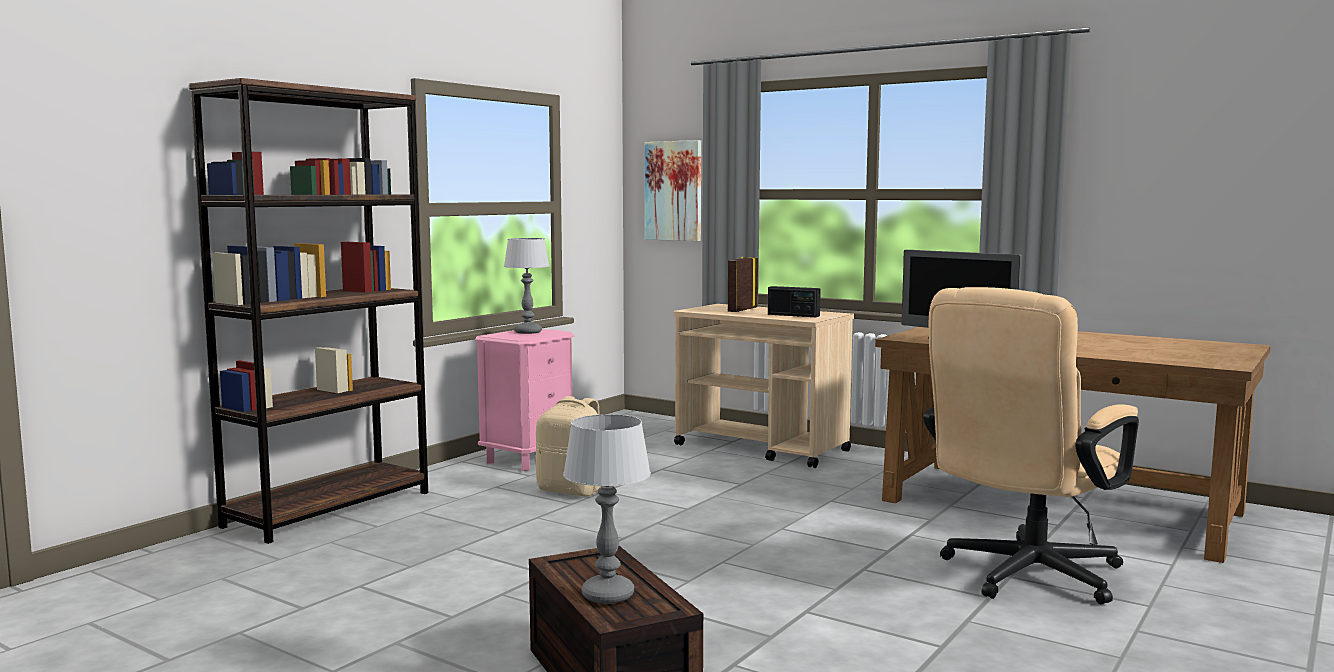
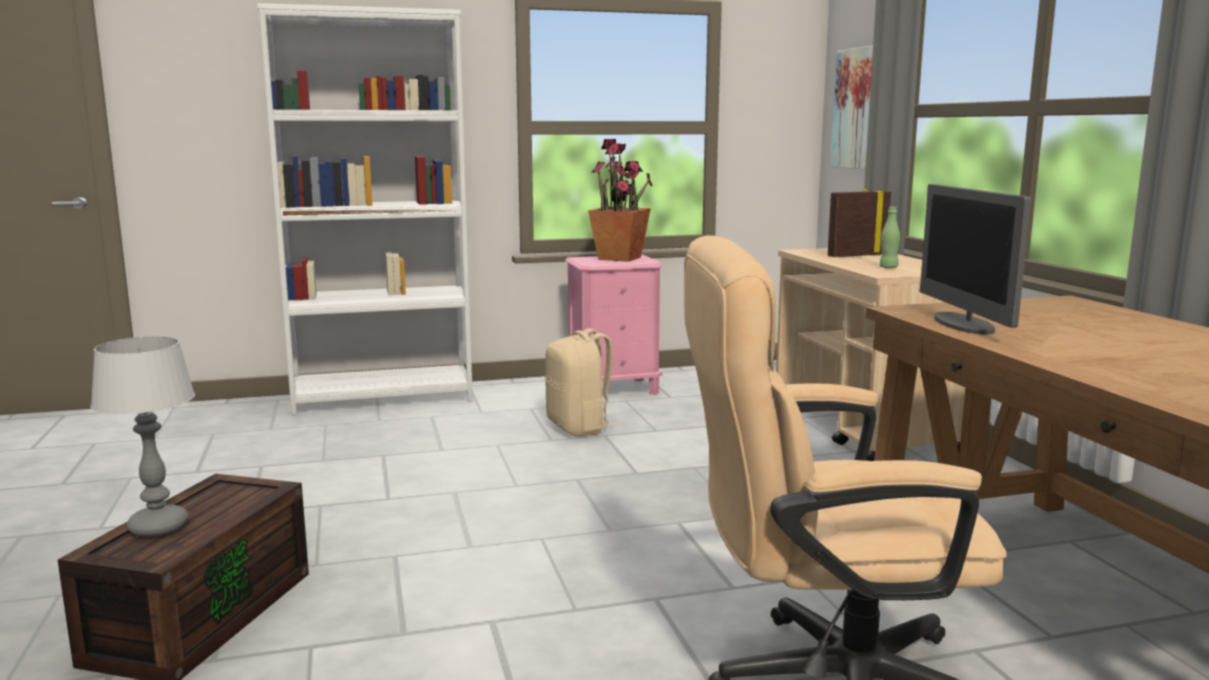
camera: 40 degrees right, 5 degrees up
(329, 509) = (383, 398): brown bookcase -> white bookcase
(527, 332) = (620, 258): table lamp -> potted plant
(793, 315) = (888, 267): radio -> green bottle

